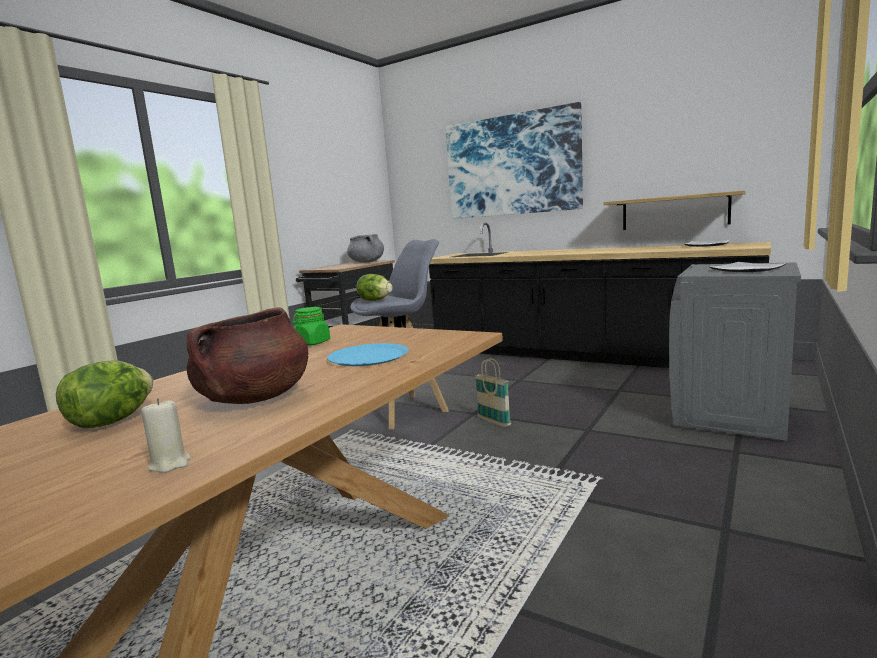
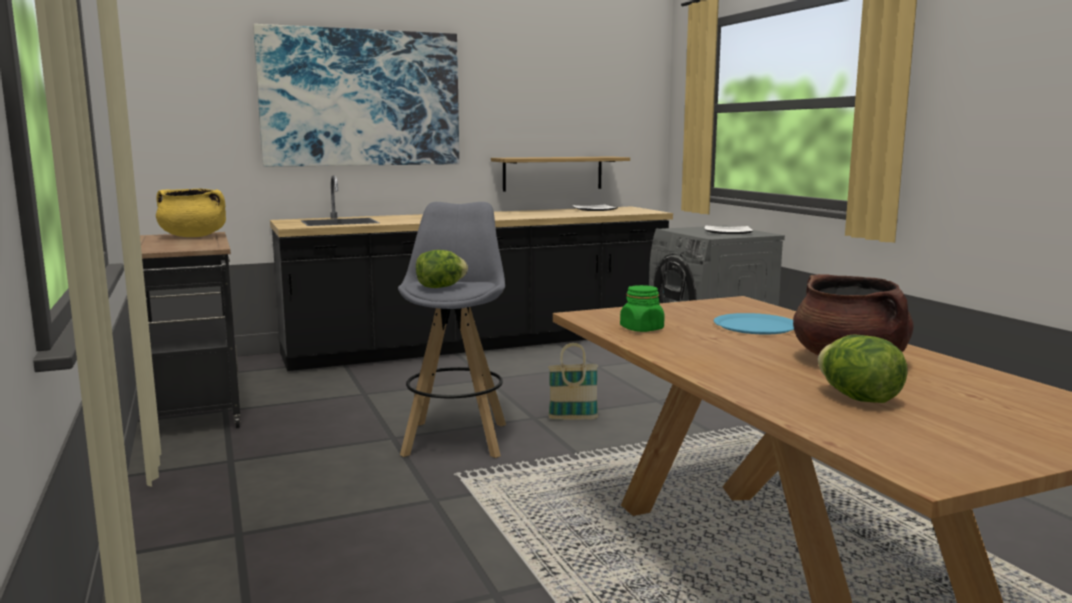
camera: 55 degrees left, 0 degrees up
(170, 464) = (1006, 389): beige candle -> none
(367, 262) = (193, 236): grey cooking pot -> yellow cooking pot

